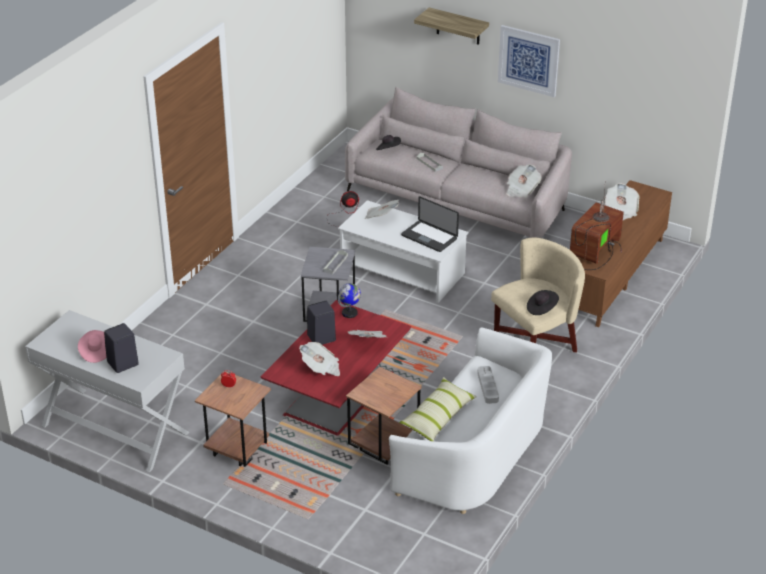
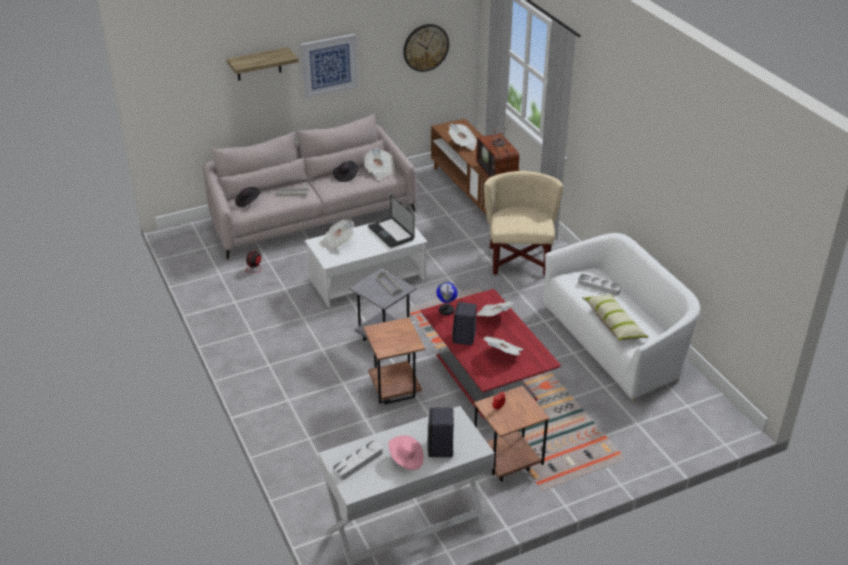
camera: 55 degrees left, 0 degrees up
(73, 332) = (358, 462): none -> grey tray
(384, 449) = (574, 383): brown side table -> brown side table (396, 391)
(429, 237) = (391, 233): laptop -> laptop turned 75 degrees clockwise
(541, 308) = (541, 222): black hat -> black hat (345, 176)
(639, 90) = (425, 47): none -> wall clock

